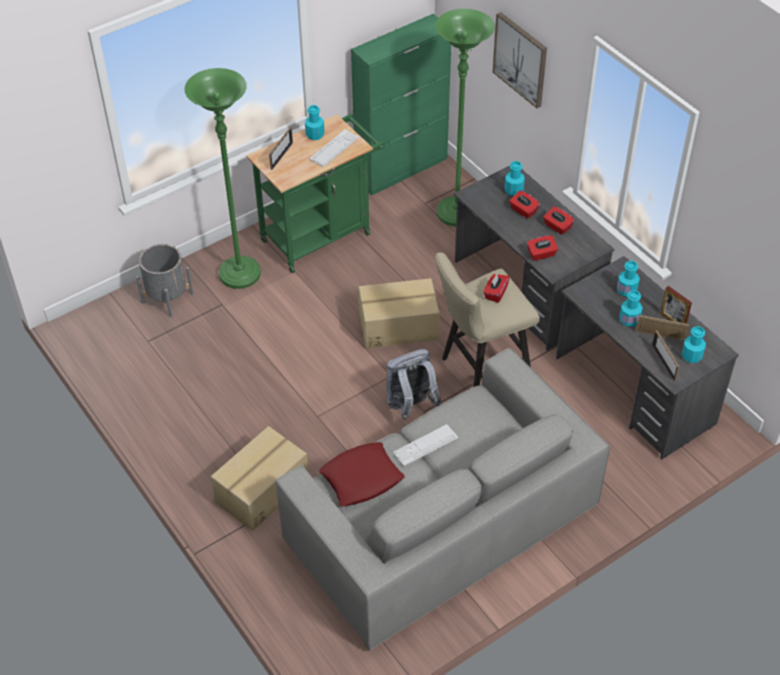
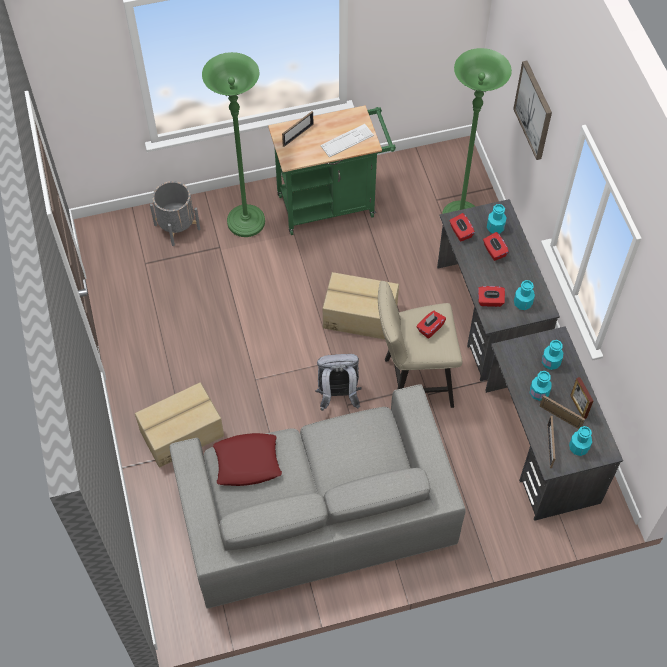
camera: 20 degrees right, 10 degrees up
(315, 135) = (336, 121): turquoise bottle -> turquoise bottle (522, 303)
(402, 168) = (431, 158): green cabinet -> none
(425, 445) = (314, 450): keyboard -> none
(557, 227) = (517, 277): red tissue box -> red tissue box (460, 232)

